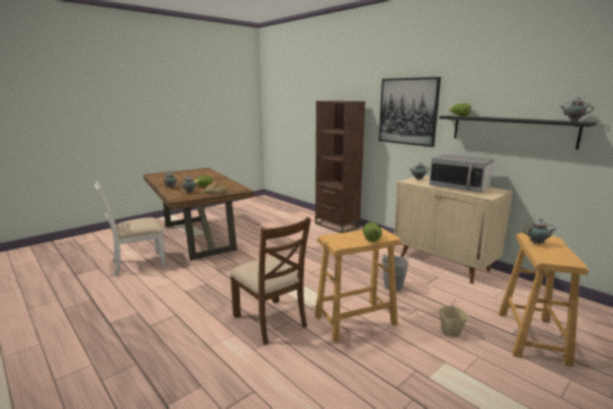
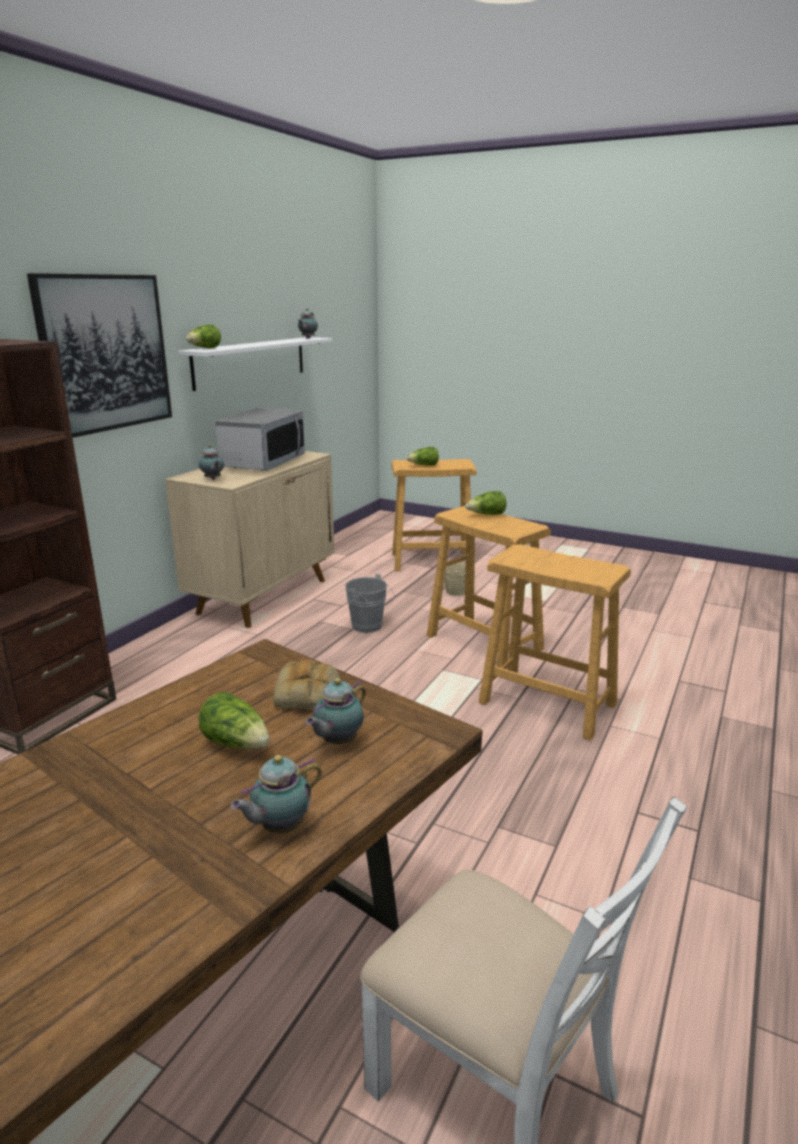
camera: 110 degrees left, 5 degrees up
(270, 321) = (548, 704): brown chair -> beige stool
(511, 130) = (251, 362): black shelf -> white shelf
(537, 244) = (423, 465): teapot -> lettuce

